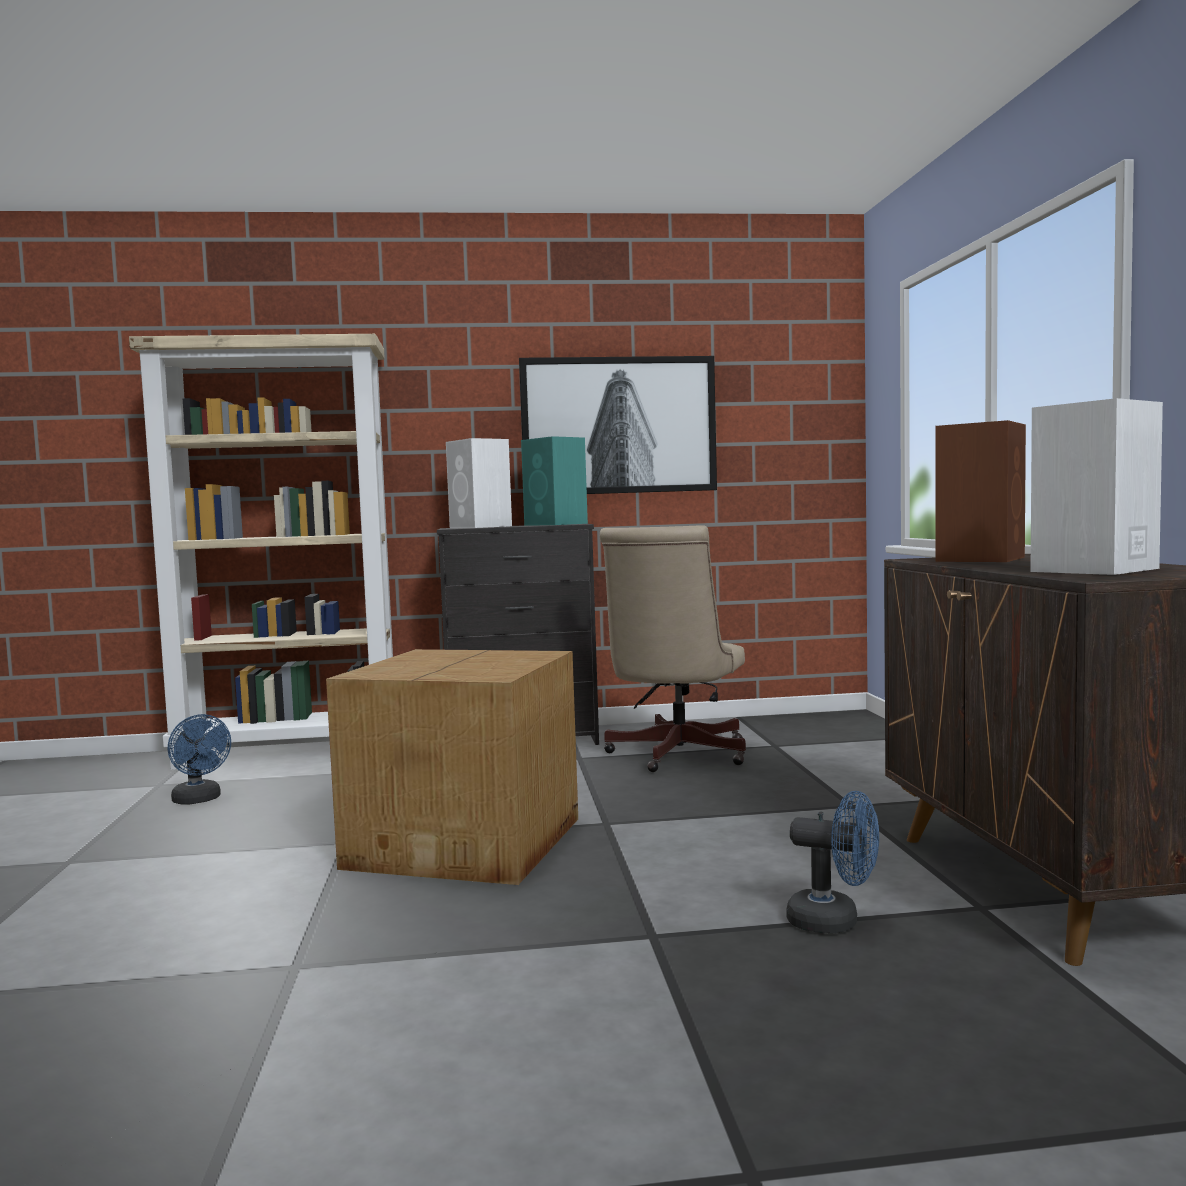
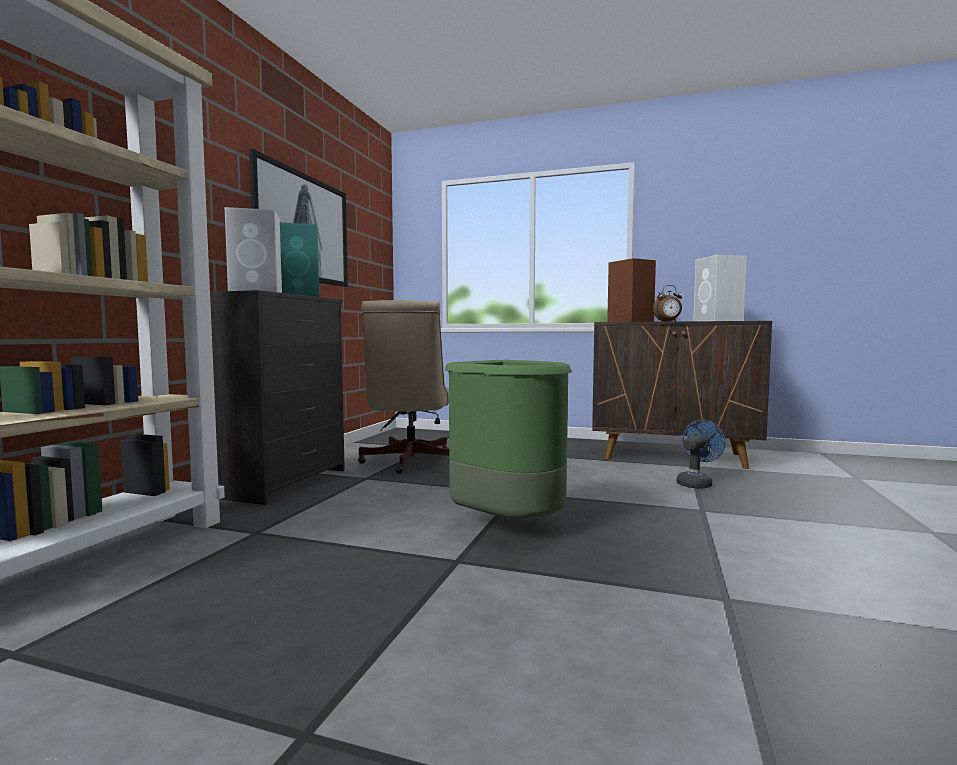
camera: 65 degrees left, 0 degrees up
(199, 800) = (173, 623): blue fan -> none
(469, 842) = (510, 525): cardboard box -> green trash can
(674, 756) = (408, 462): beige office chair -> beige office chair turned 45 degrees clockwise
(997, 564) = (668, 321): none -> alarm clock

